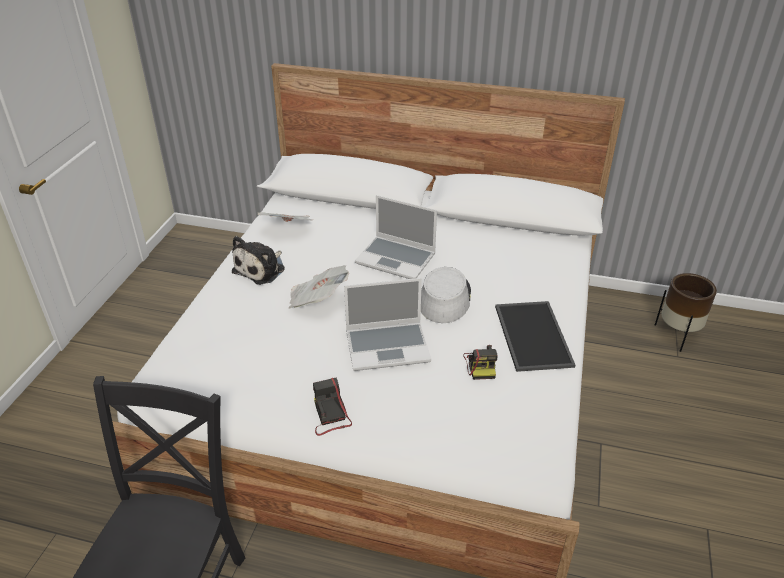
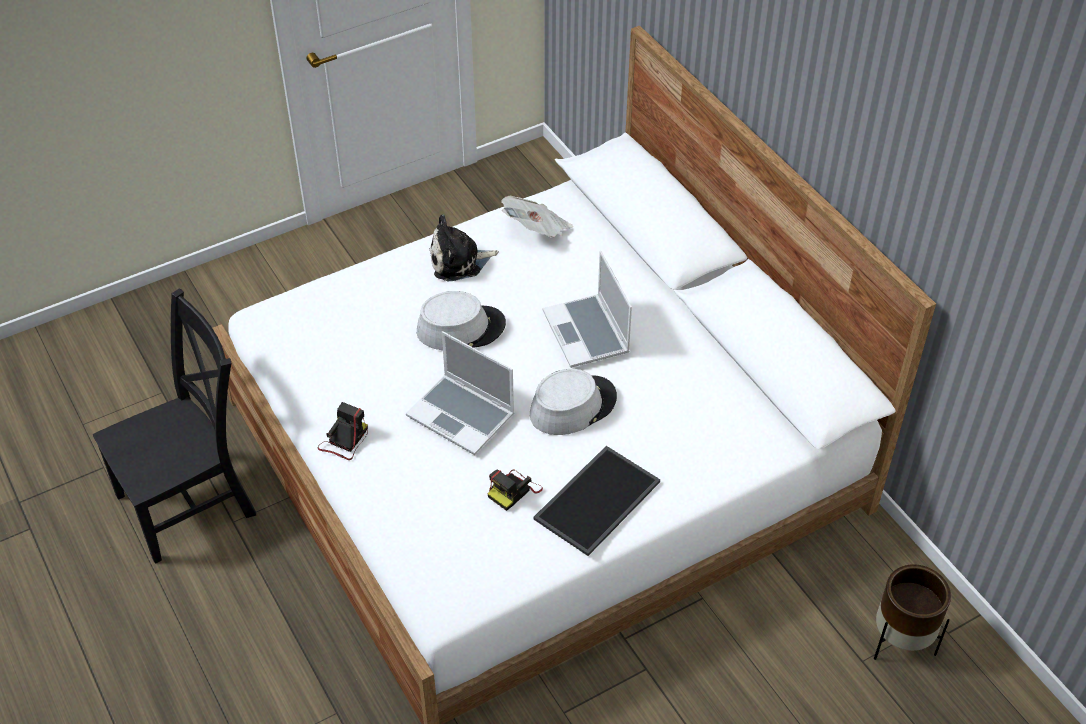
camera: 45 degrees right, 10 degrees up
(317, 300) = (461, 328): newspaper -> grey hat

